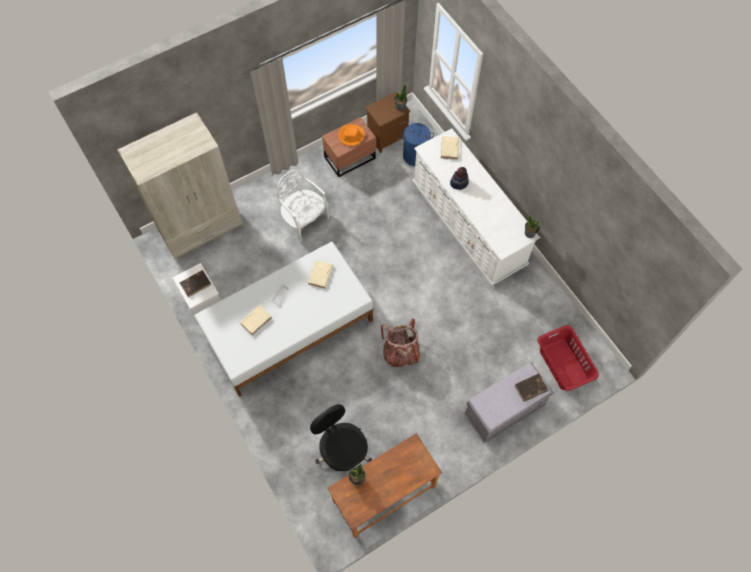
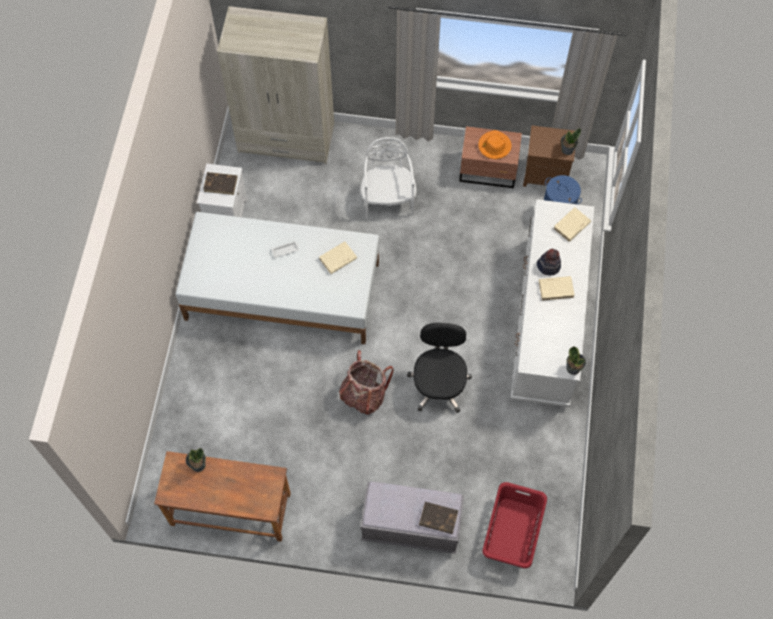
camera: 40 degrees right, 0 degrees up
(256, 320) = (243, 257): beige book -> beige book (556, 289)
(342, 451) = (229, 441): black office chair -> black office chair (439, 384)

